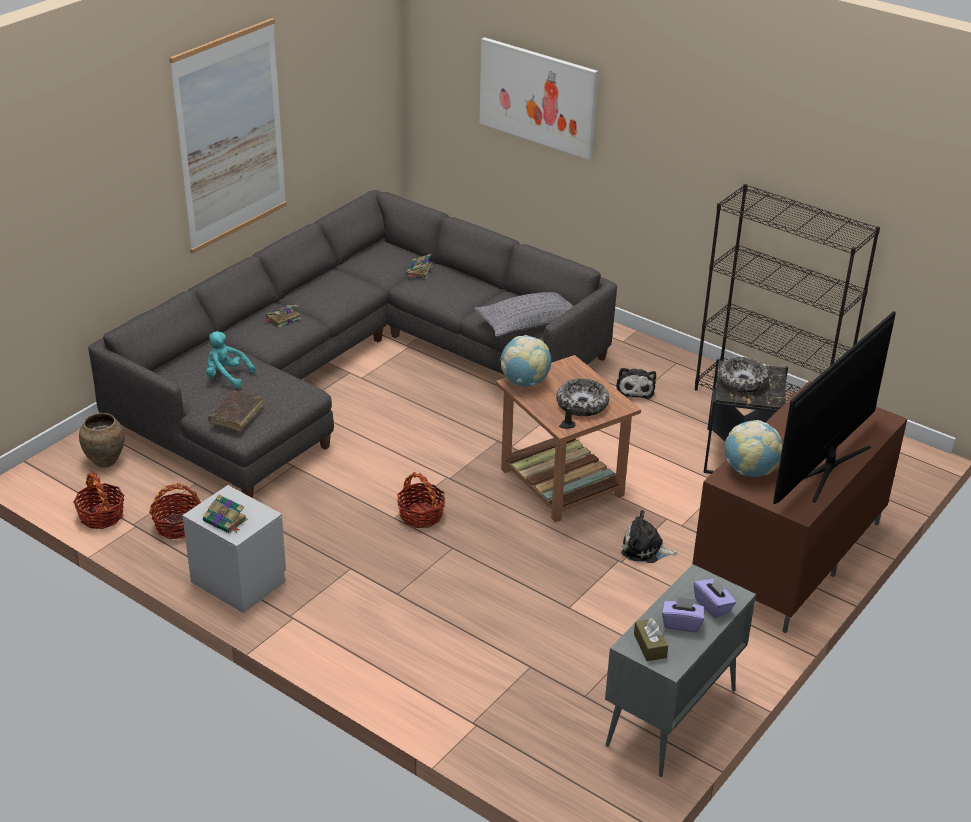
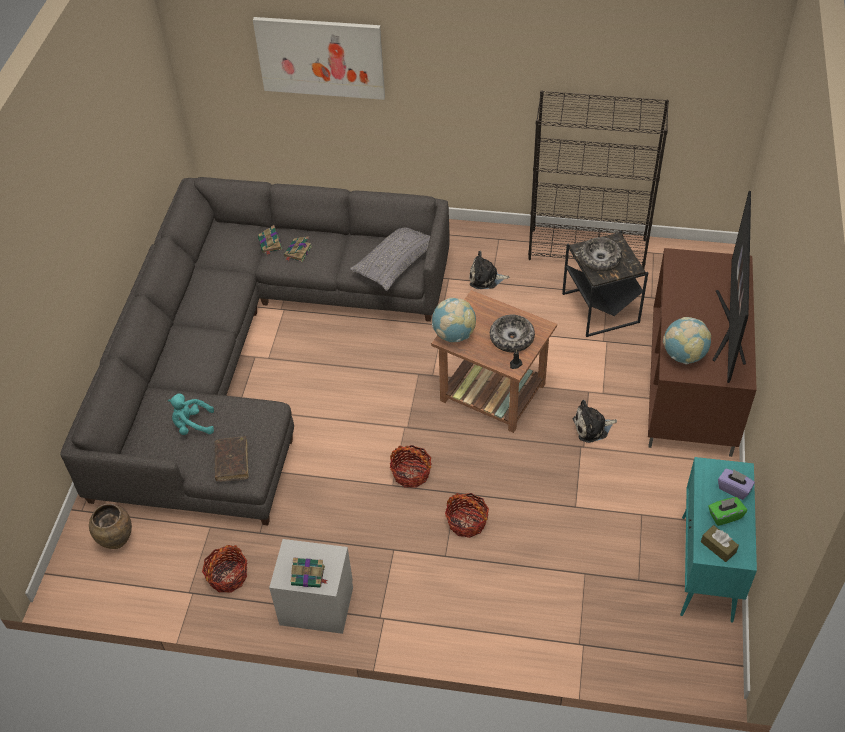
camera: 25 degrees left, 15 degrees up
(101, 516) = (156, 597): basket -> basket (466, 522)
(230, 136) = (88, 204): picture -> none
(282, 319) = (193, 343): book -> book (298, 252)
(634, 389) = (485, 278): plush toy -> plush toy turned 120 degrees clockwise
(671, 718) = (707, 569): grey cabinet -> turquoise cabinet
(681, 624) = (725, 516): purple tissue box -> green tissue box

